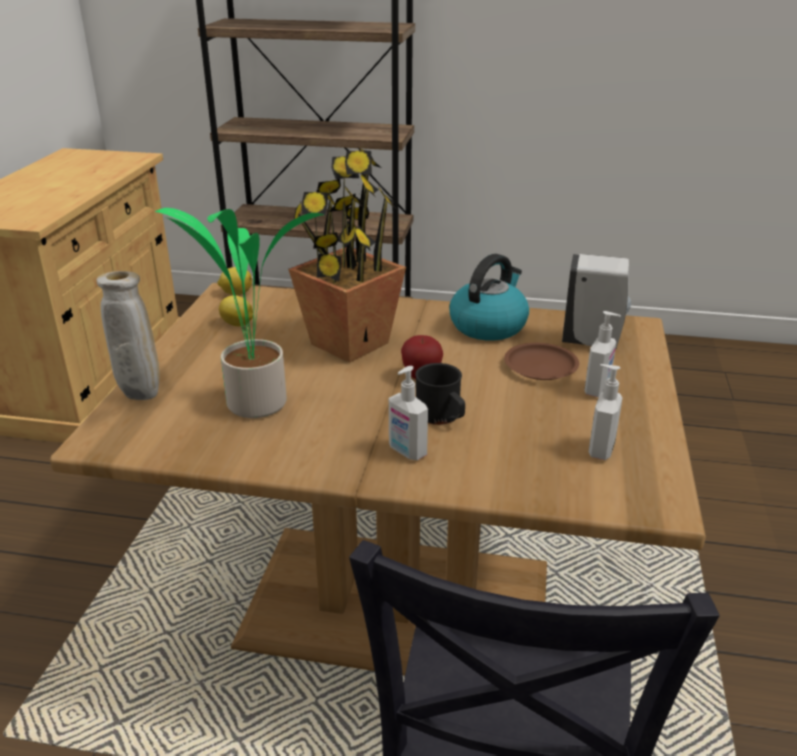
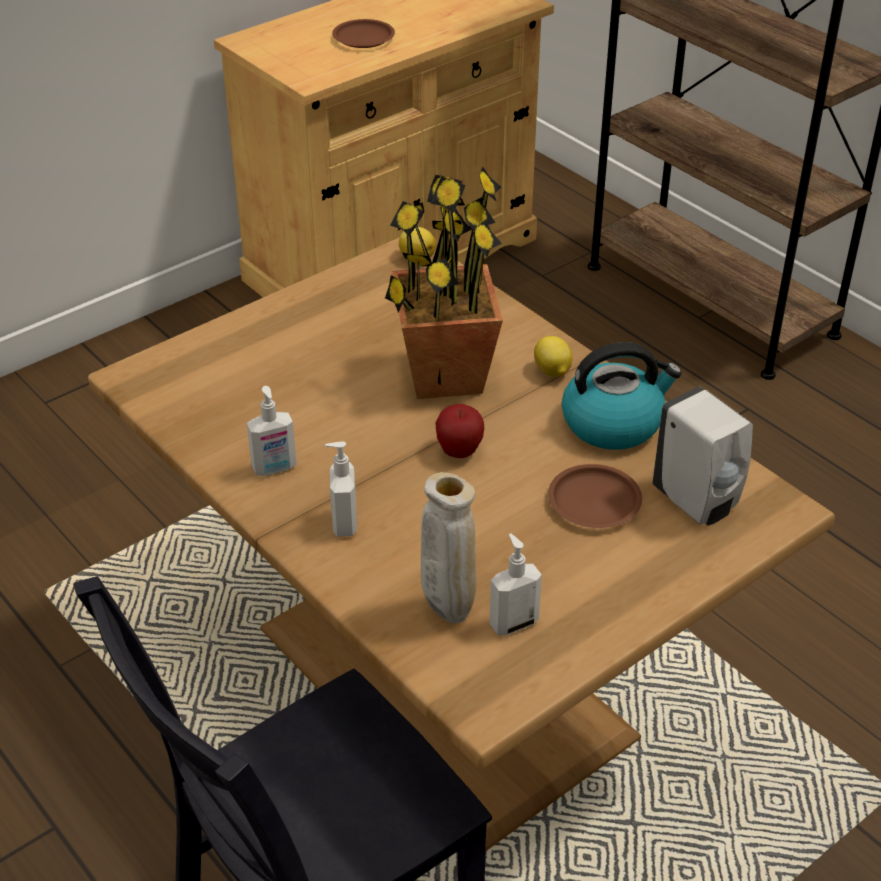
camera: 40 degrees right, 10 degrees up
(45, 194) = (363, 38): none -> brown plate
(140, 397) = (206, 346): beige vase -> beige vase (447, 612)
(238, 324) = (373, 300): lemon -> lemon (552, 372)
(252, 405) = (280, 403): potted plant -> none
(442, 416) = (420, 505): black mug -> none
(598, 390) = (611, 561): soap dispenser -> soap dispenser (274, 469)

